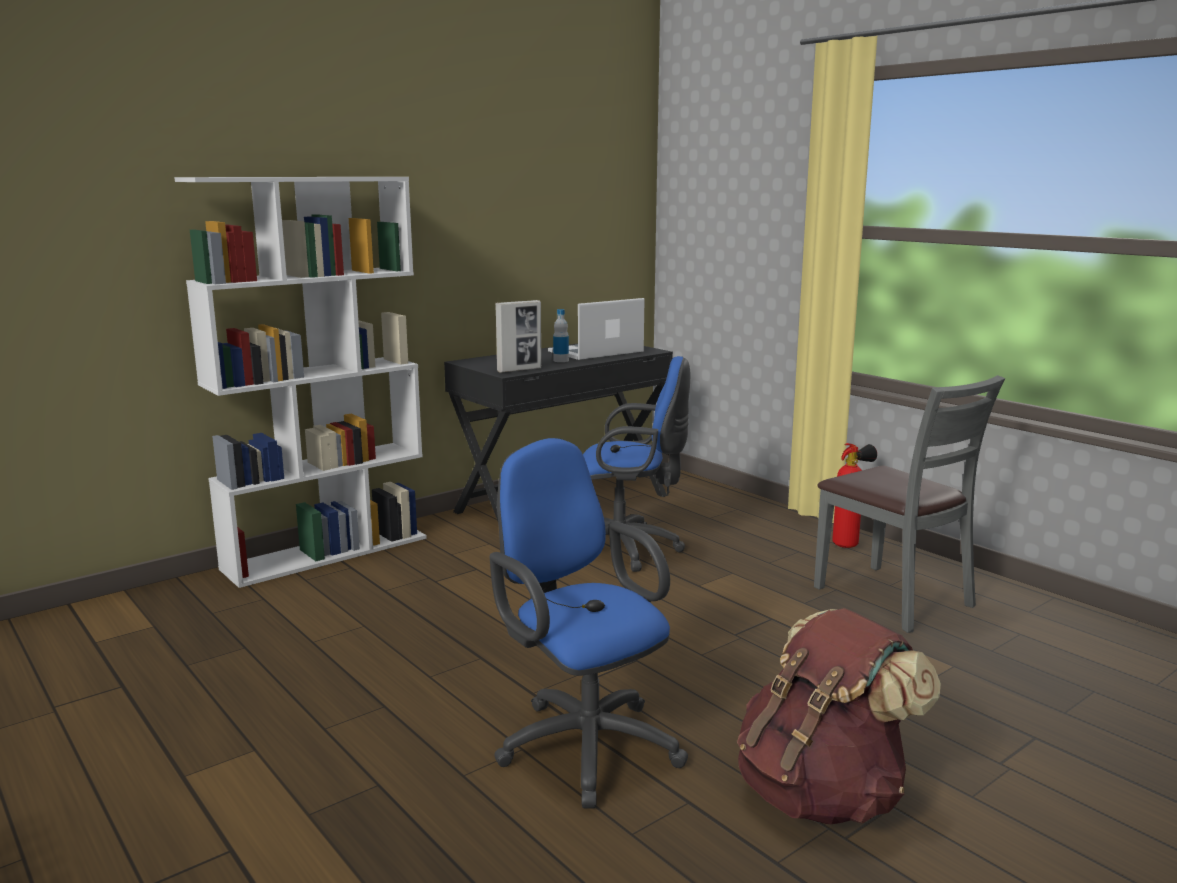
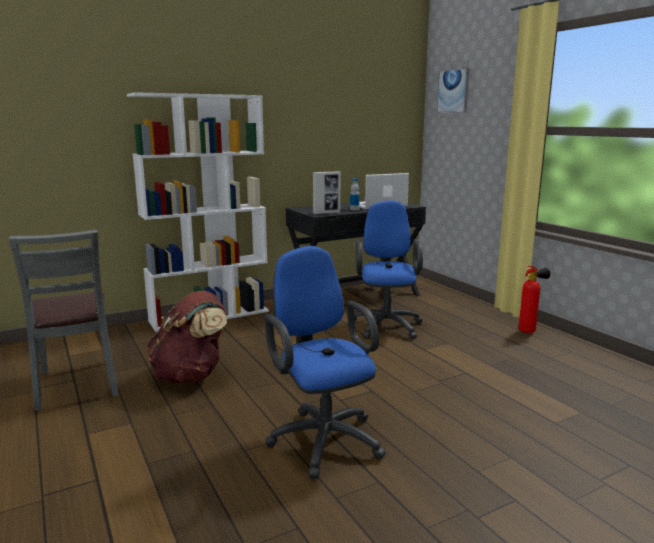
camera: 10 degrees right, 0 degrees up
(628, 549) = (386, 325): blue office chair -> blue office chair turned 105 degrees counterclockwise
(706, 164) = (453, 91): none -> picture
(822, 794) = (469, 486): brown backpack -> brown backpack (191, 376)
(893, 598) = (551, 366): grey chair -> grey chair (77, 384)

